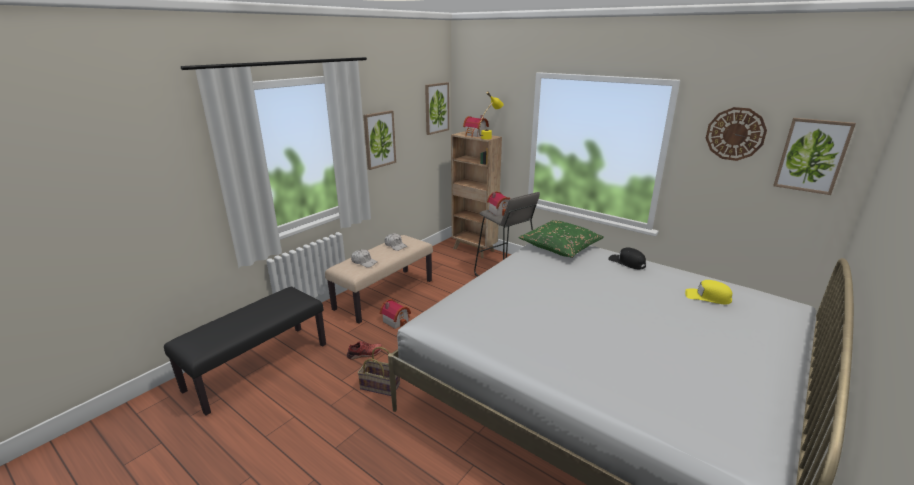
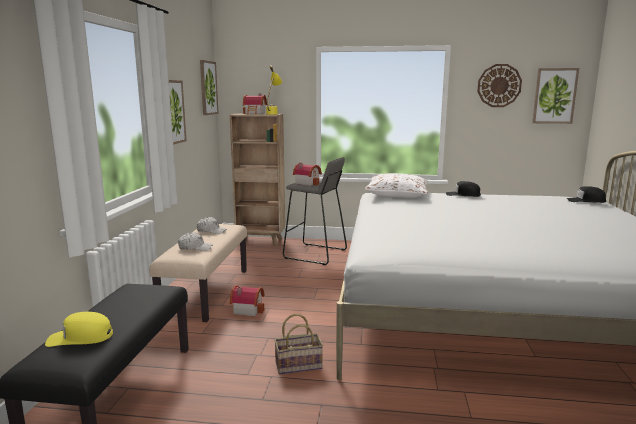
camera: 30 degrees left, 10 degrees down
(364, 354) = (246, 345): red shoe -> none
(560, 246) = (397, 194): green pillow -> white pillow
(707, 297) = (546, 202): yellow cap -> yellow cap (80, 337)
(766, 308) = (585, 201): none -> black cap

